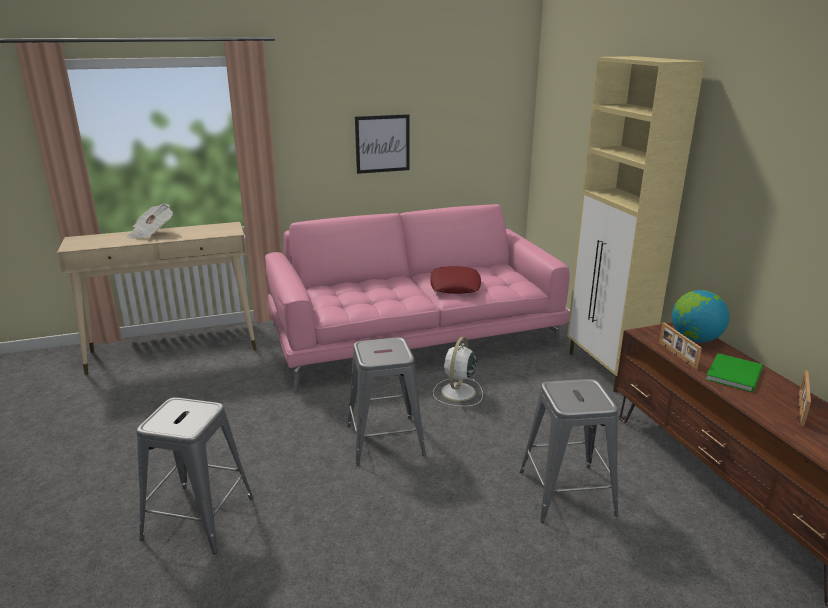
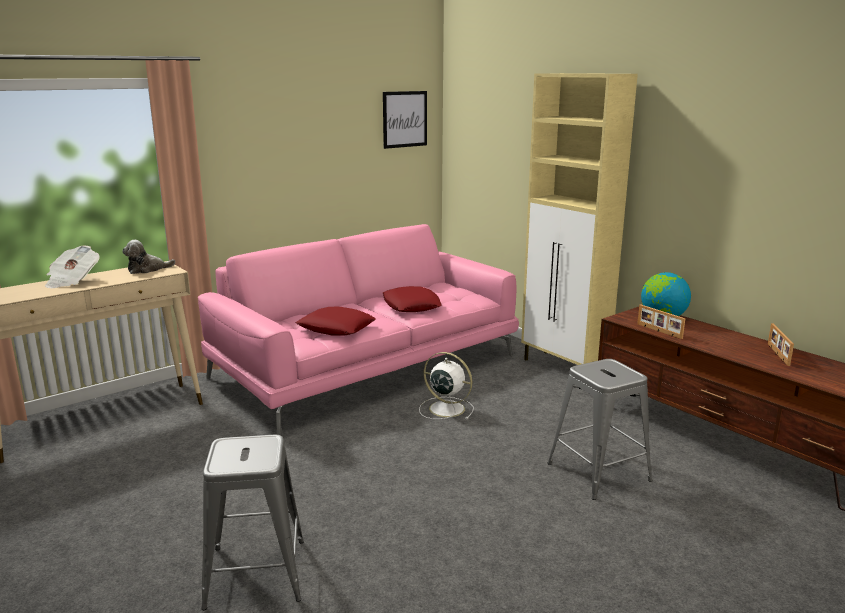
camera: 20 degrees left, 5 degrees down
(215, 229) = (147, 269): none -> plush toy
(369, 300) = (336, 328): none -> red pillow
(382, 144) = (307, 169): picture -> picture (405, 119)
(384, 440) = (403, 462): grey stool -> none
(457, 393) = (445, 408): white fan -> white fan turned 120 degrees clockwise
(736, 374) = (713, 338): green book -> none

